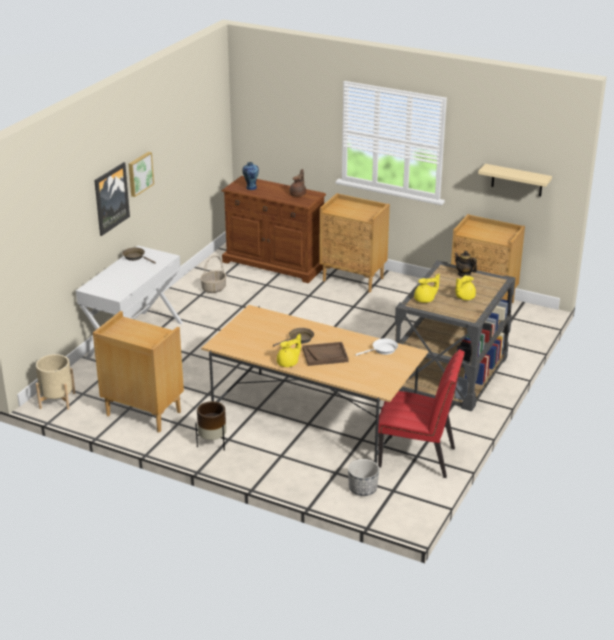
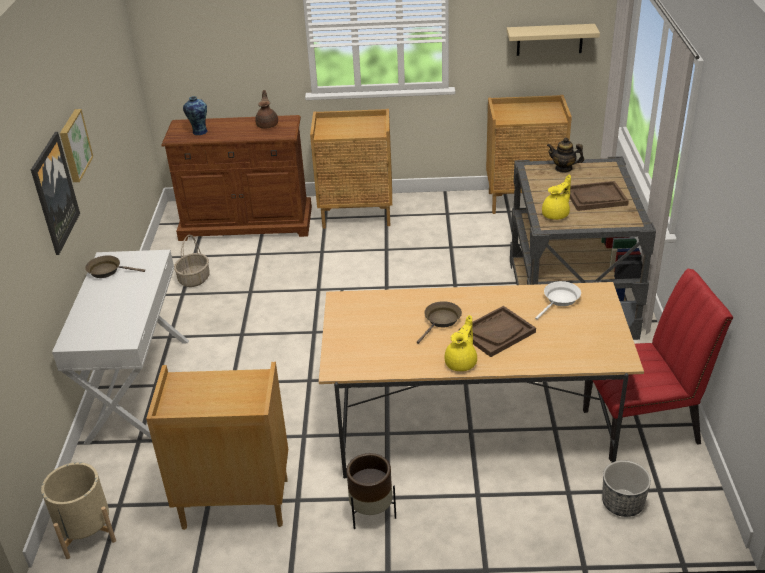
camera: 25 degrees left, 5 degrees up
(464, 297) = (595, 198): yellow teapot -> brown tray

